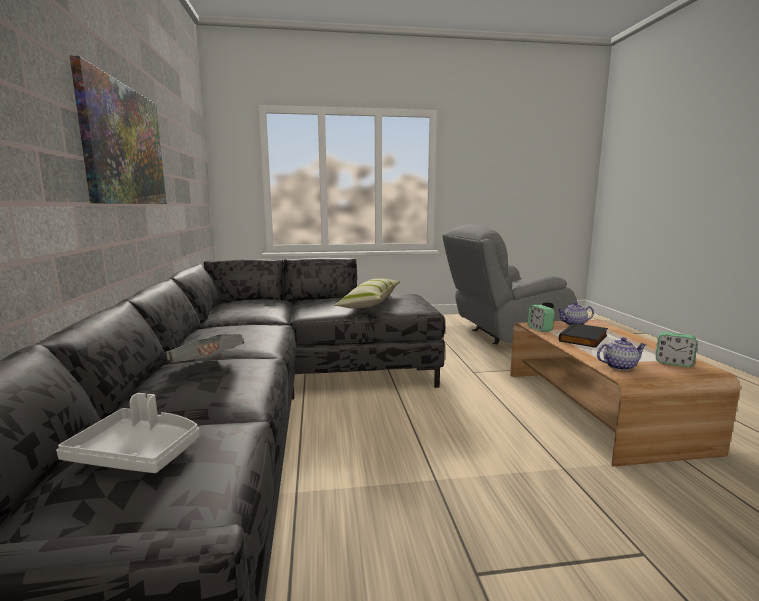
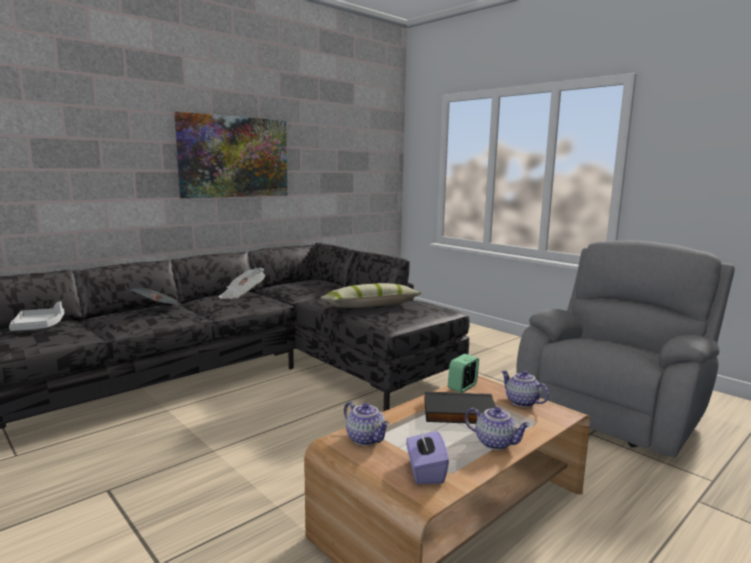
camera: 55 degrees right, 0 degrees up
(230, 329) = (242, 295): none -> newspaper
(502, 335) = (614, 412): grey armchair -> grey armchair turned 90 degrees clockwise
(633, 341) = (495, 443): none -> teapot
(673, 363) = (425, 471): alarm clock -> purple tissue box

